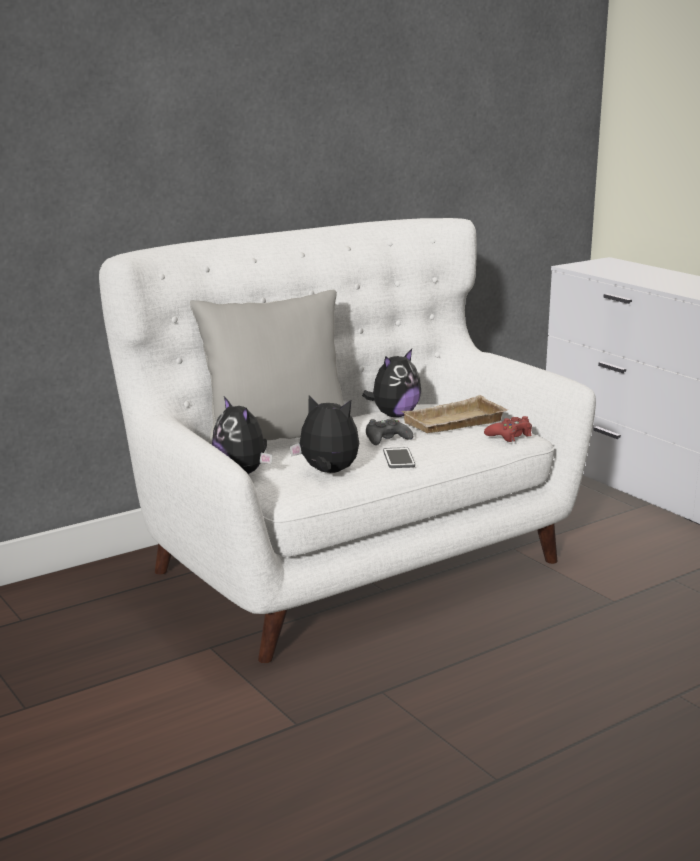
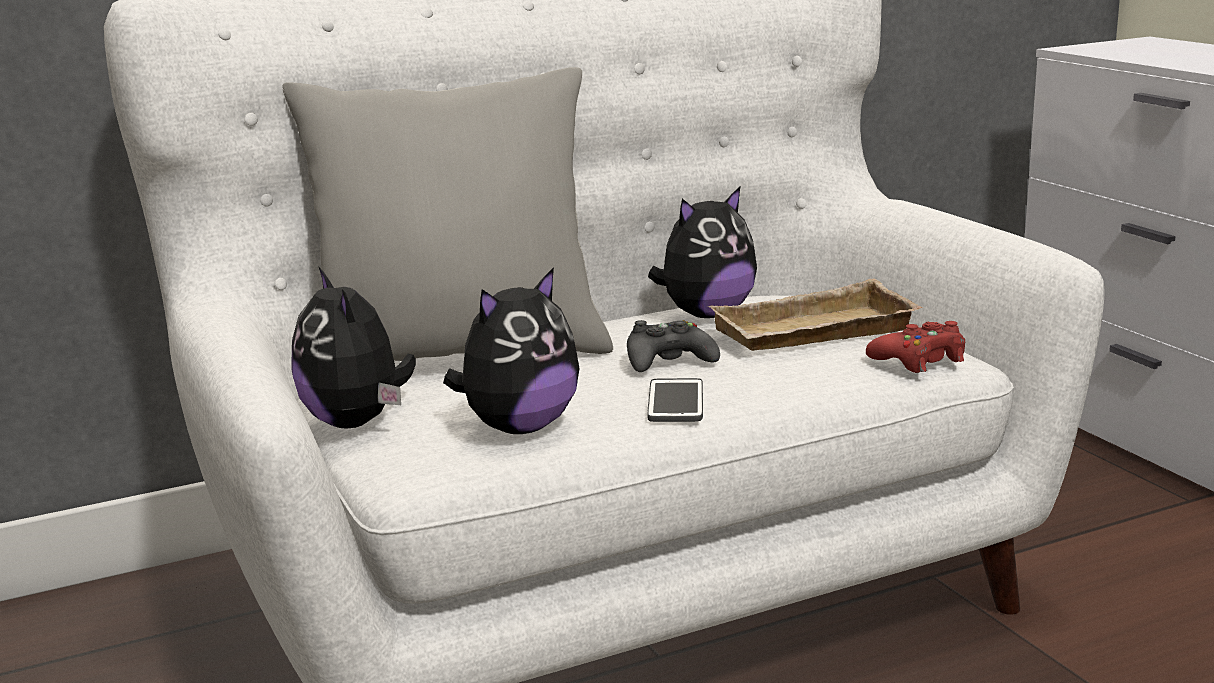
camera: 10 degrees right, 0 degrees up
(327, 472) = (519, 427): plush toy -> plush toy turned 105 degrees clockwise

